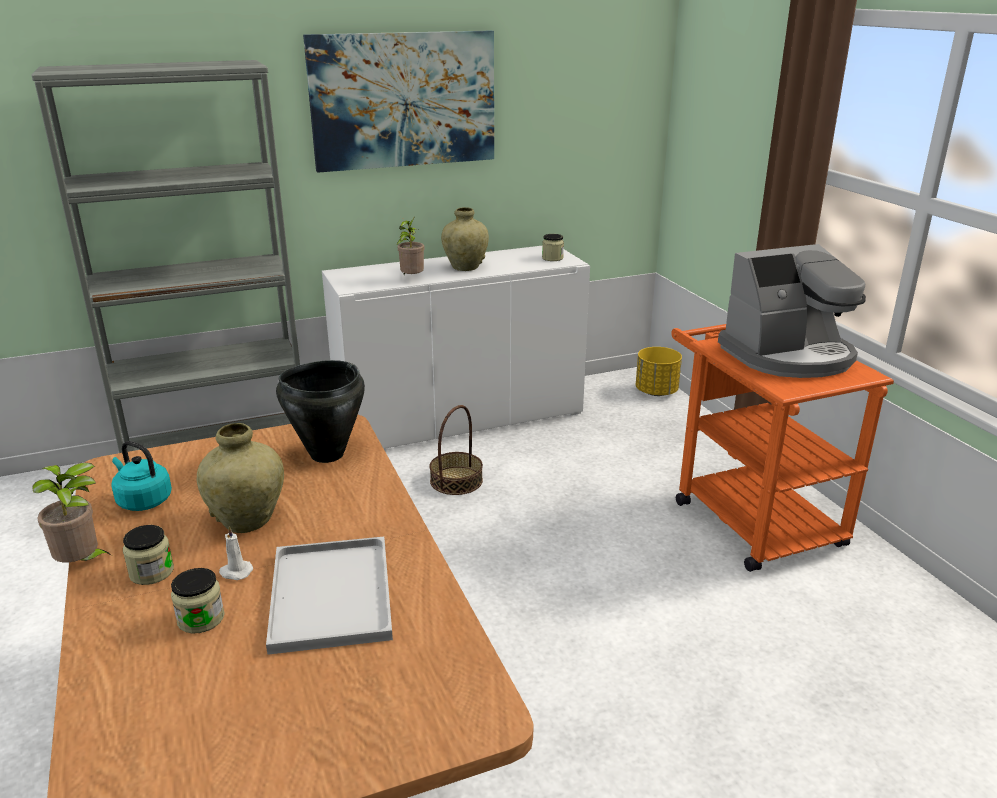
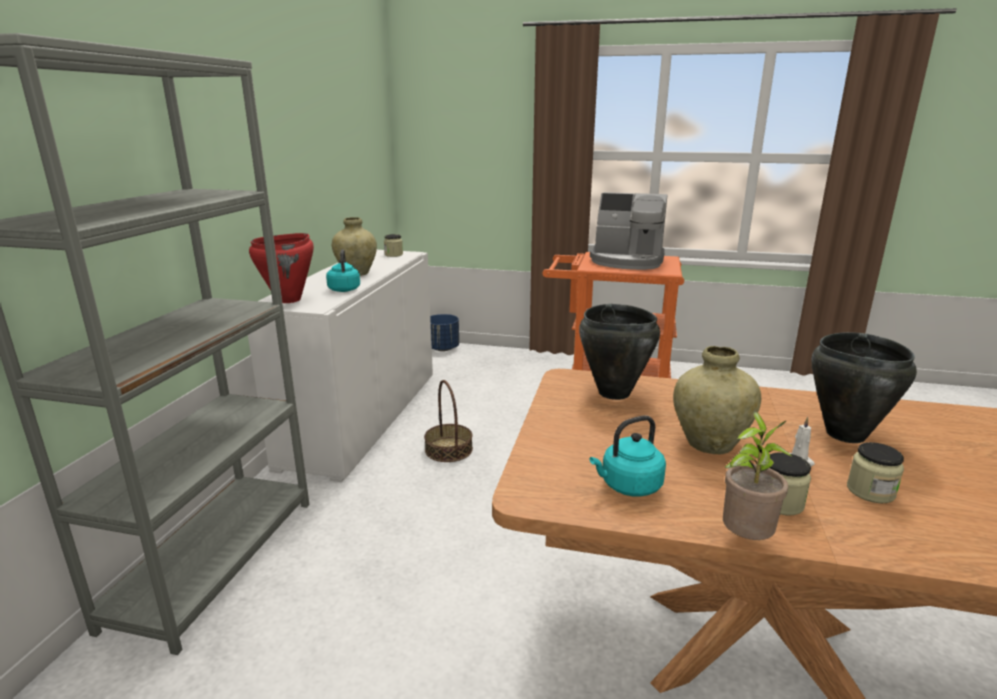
camera: 55 degrees left, 5 degrees down
(329, 593) = (844, 434): white tray -> black cooking pot
(357, 274) = (289, 300): none -> red cooking pot
(403, 100) = (271, 120): picture -> none
(411, 279) = (344, 289): potted plant -> turquoise kettle
(656, 392) = (443, 348): yellow planter -> blue planter
(788, 356) = (627, 261): coffee machine -> coffee machine turned 90 degrees clockwise

